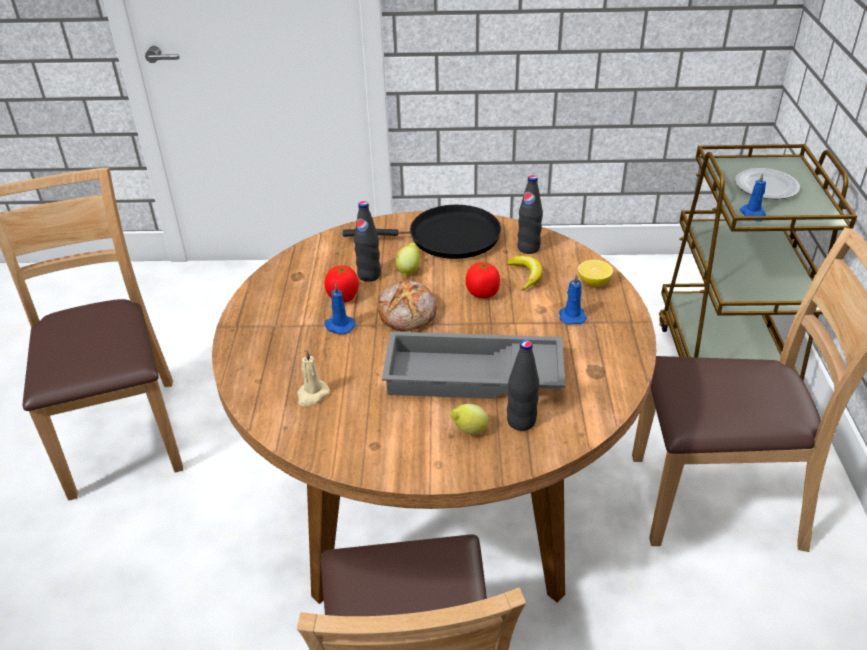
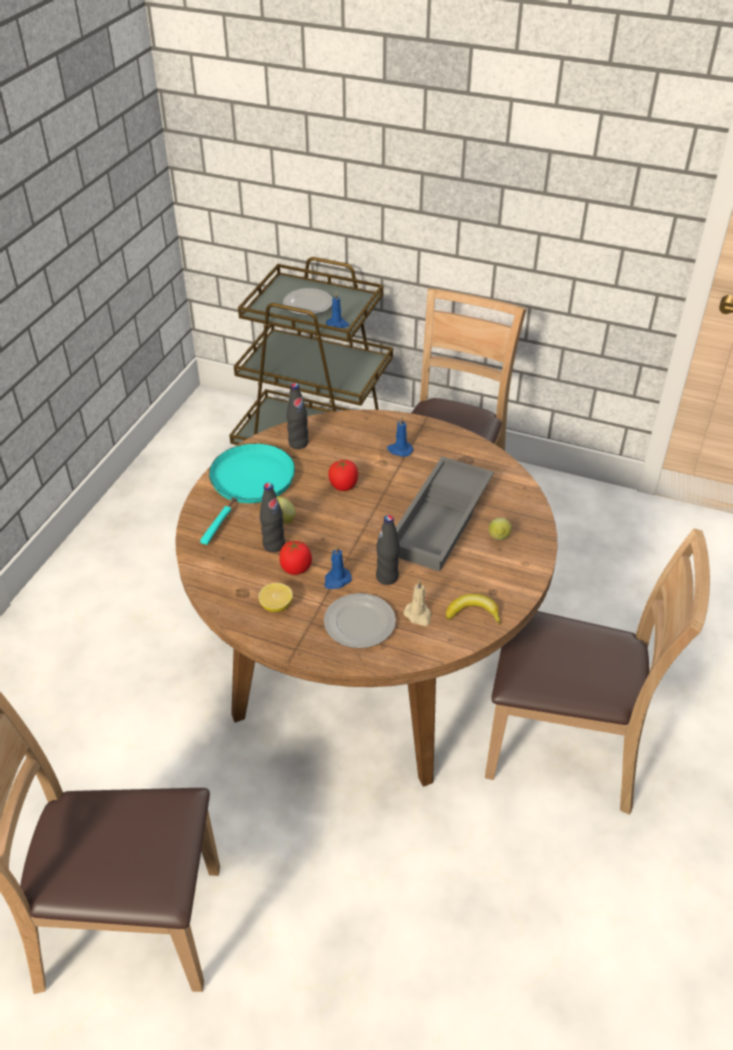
camera: 70 degrees left, 5 degrees up
(284, 356) = (358, 623): none -> plate
(408, 313) = (344, 534): bread -> none
(447, 238) = (250, 483): black frying pan -> turquoise frying pan
(521, 421) = (500, 510): black bottle -> black bottle (387, 577)
(525, 276) = (335, 456): banana -> banana (473, 613)
(593, 282) = (366, 426): lemon -> lemon (276, 606)

